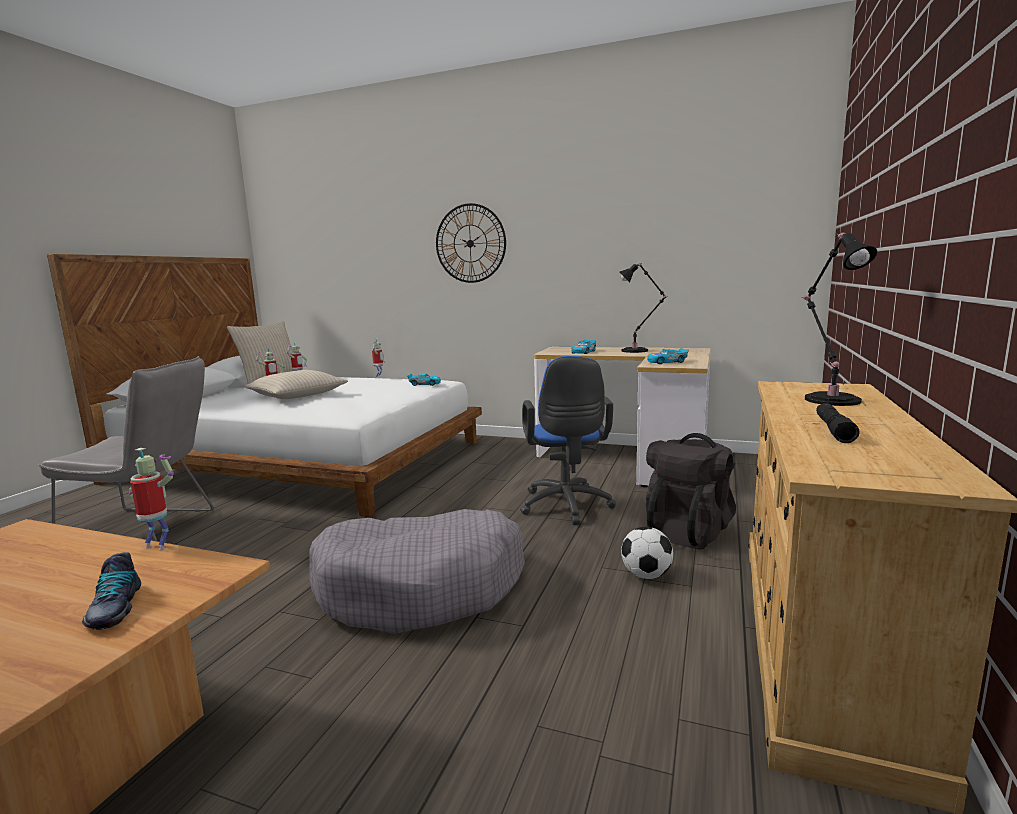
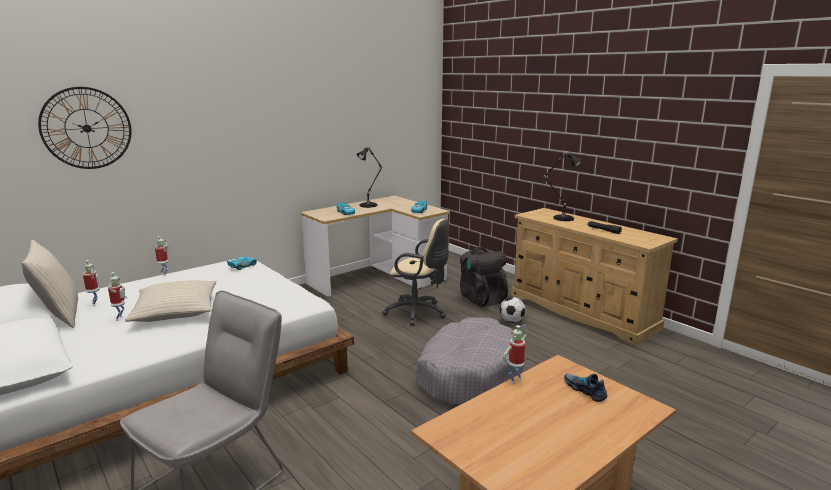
camera: 60 degrees left, 5 degrees up
(114, 608) = (585, 390): shoe -> shoe turned 135 degrees counterclockwise
(470, 243) = (226, 133): wall clock -> wall clock (87, 128)
(566, 507) = (418, 313): blue office chair -> beige office chair

